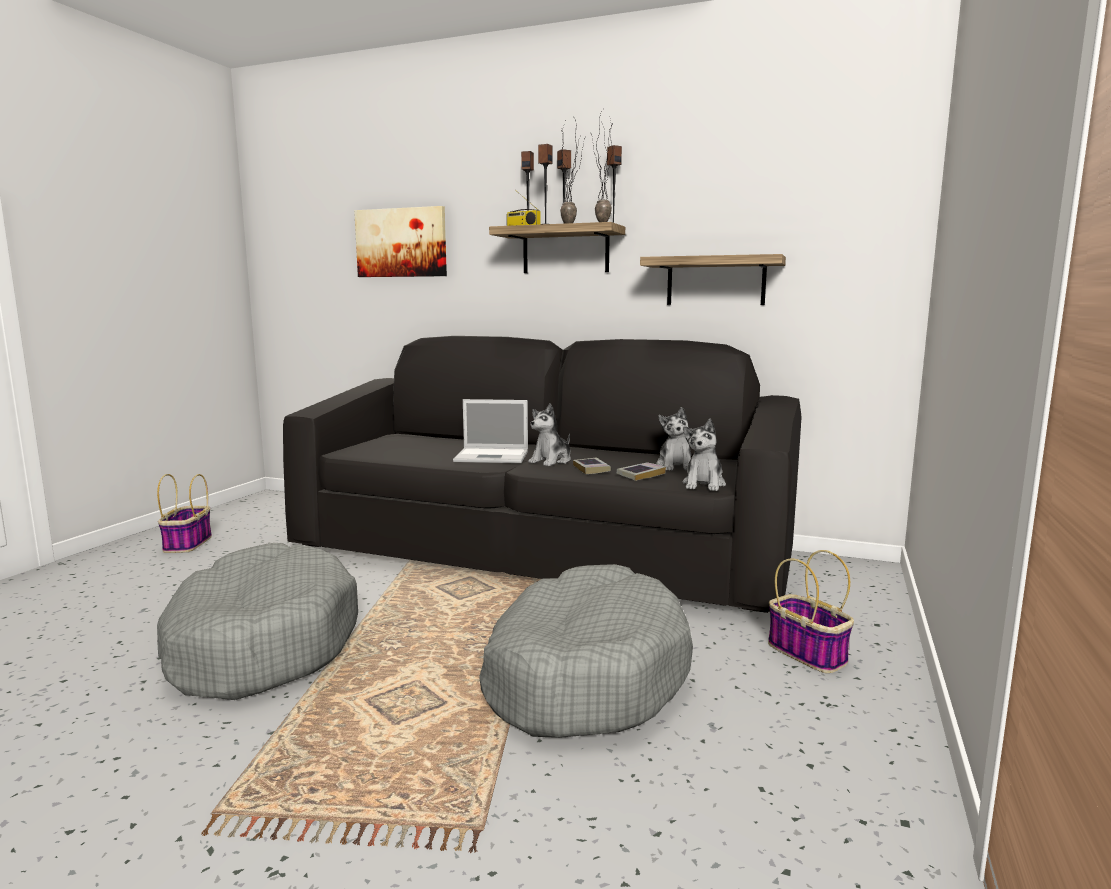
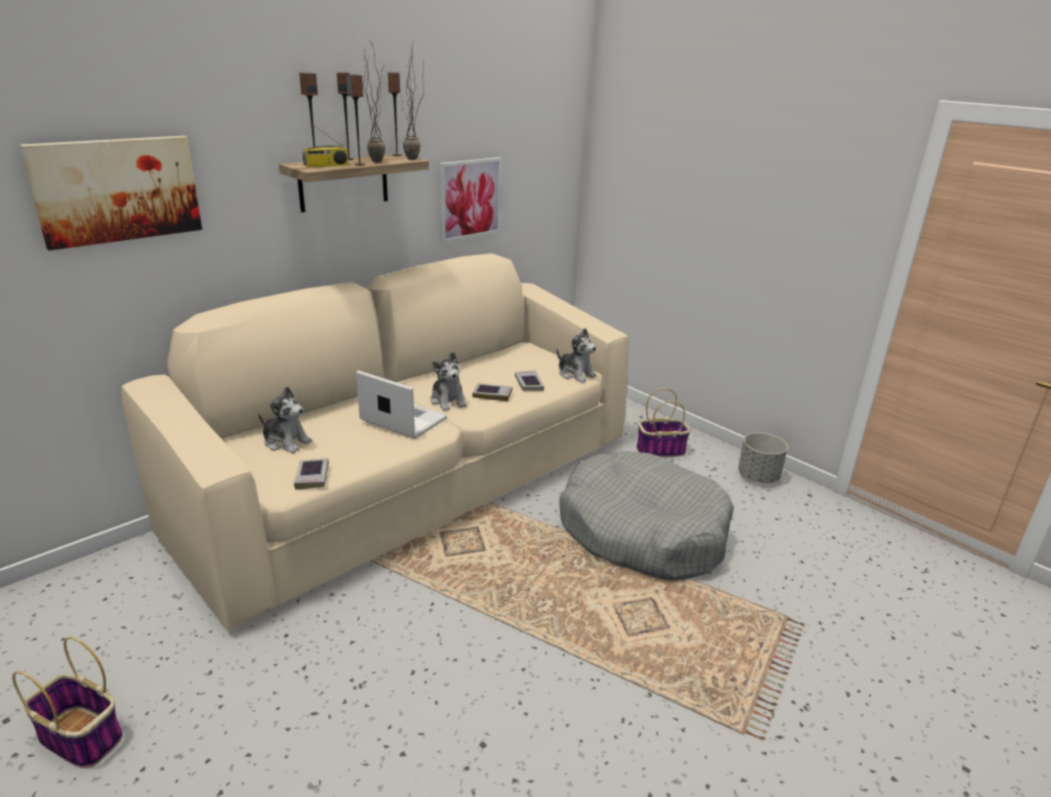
camera: 65 degrees left, 15 degrees up
(261, 643) = (486, 686): grey dog bed -> none
(372, 455) = (312, 477): none -> book
(493, 456) = (402, 419): laptop -> laptop turned 90 degrees counterclockwise
(539, 552) = (417, 483): black sofa -> beige sofa
(675, 465) = (509, 365): plush toy -> plush toy (286, 442)
(715, 281) = (470, 199): shelf -> picture
(873, 751) = (757, 477): none -> grey planter

